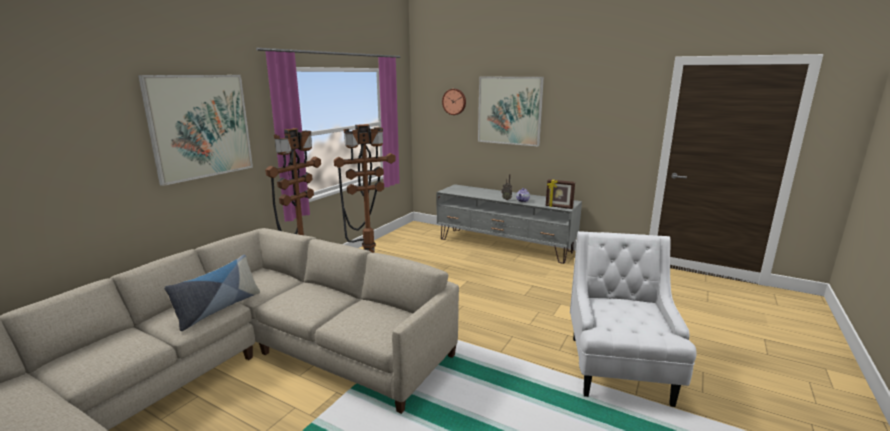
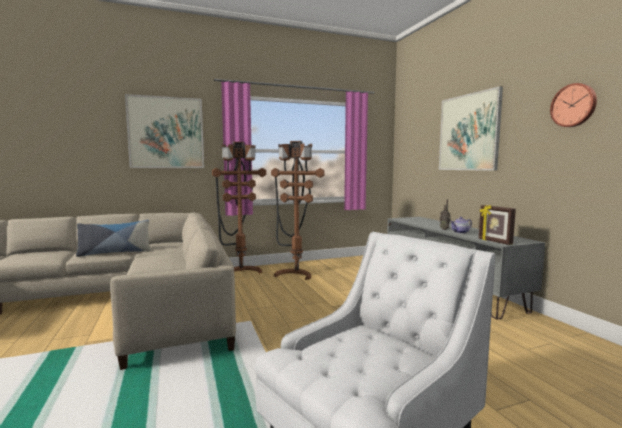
camera: 40 degrees right, 10 degrees down
(454, 101) = (423, 131): wall clock -> wall clock (574, 105)

